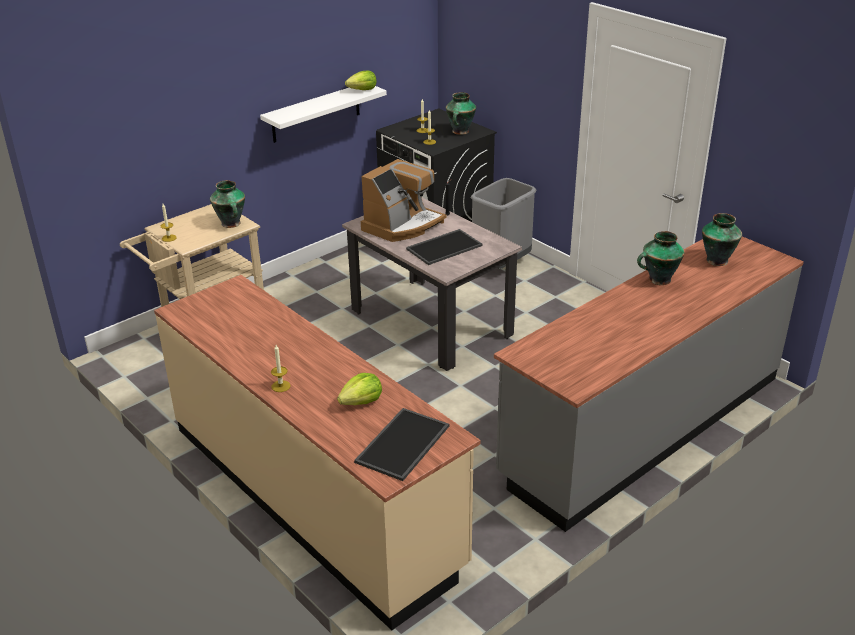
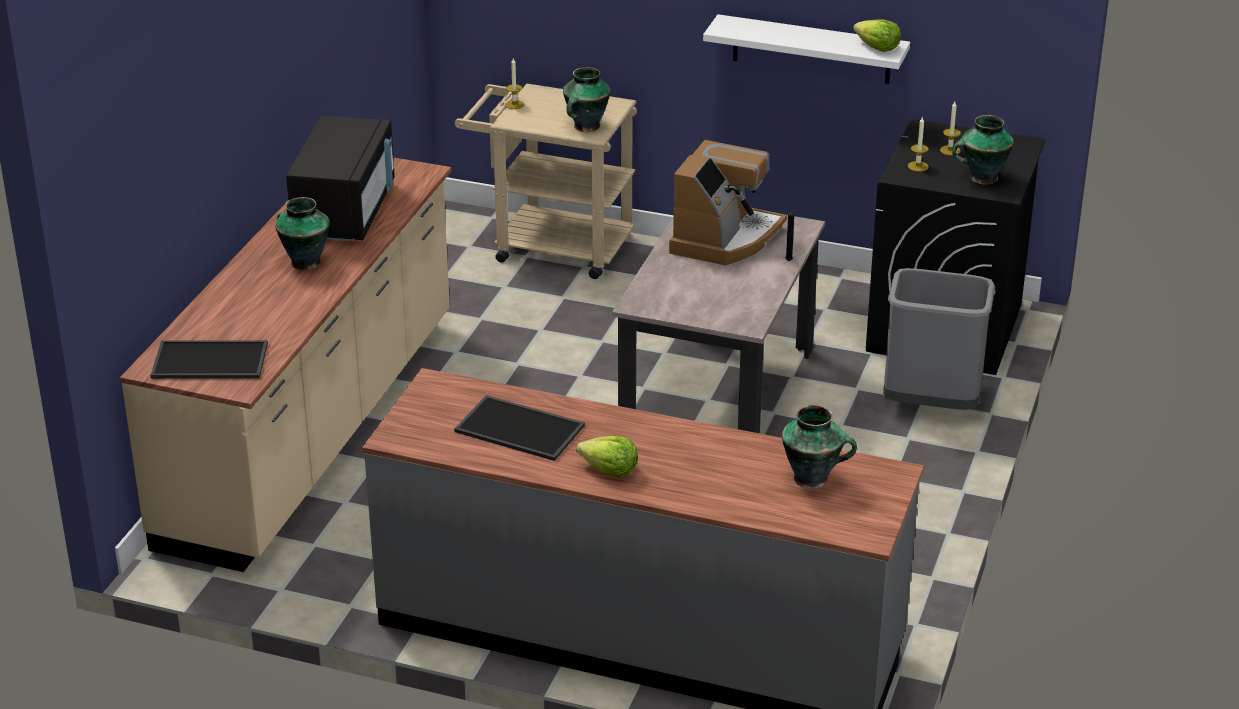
camera: 60 degrees right, 0 degrees up
(252, 330) = (345, 212): none -> black microwave
(280, 386) = (257, 263): candle -> none
(362, 401) = (265, 315): lettuce -> lettuce (609, 470)
(402, 225) = (725, 238): coffee machine -> coffee machine turned 75 degrees counterclockwise
(444, 247) = (700, 283): tray -> tray (521, 428)
(658, 280) = (706, 441): vase -> vase (304, 262)

